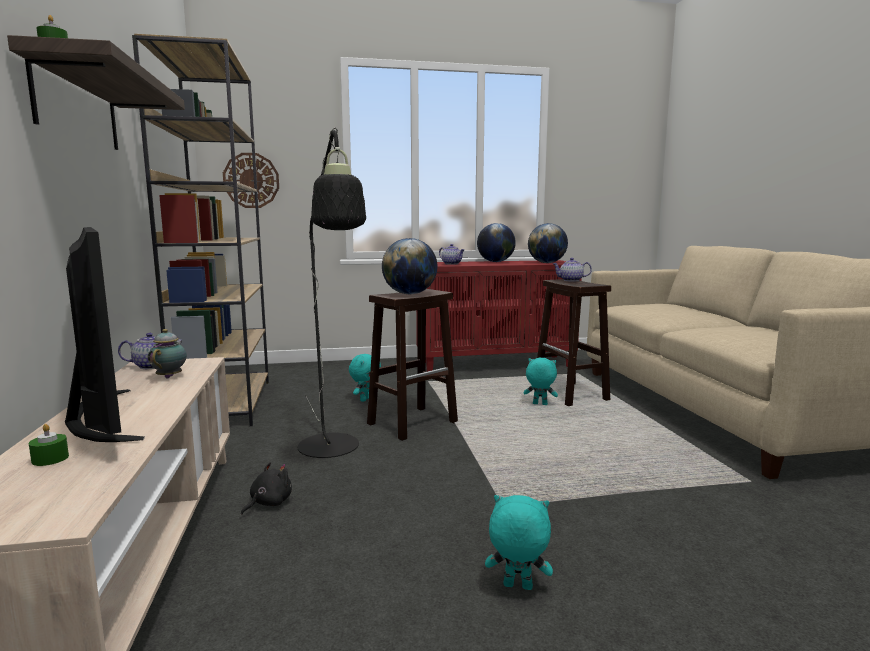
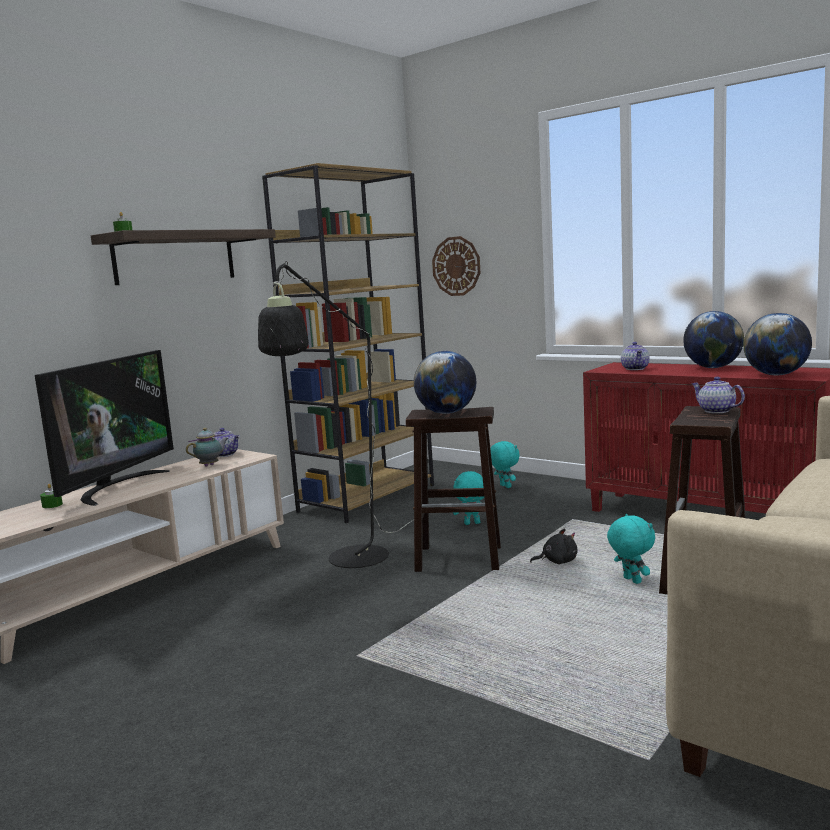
camera: 50 degrees right, 0 degrees up
(268, 503) = (243, 585): black plush toy -> black plush toy (557, 562)
(517, 587) = (239, 708): turquoise plush toy -> turquoise plush toy (504, 486)

